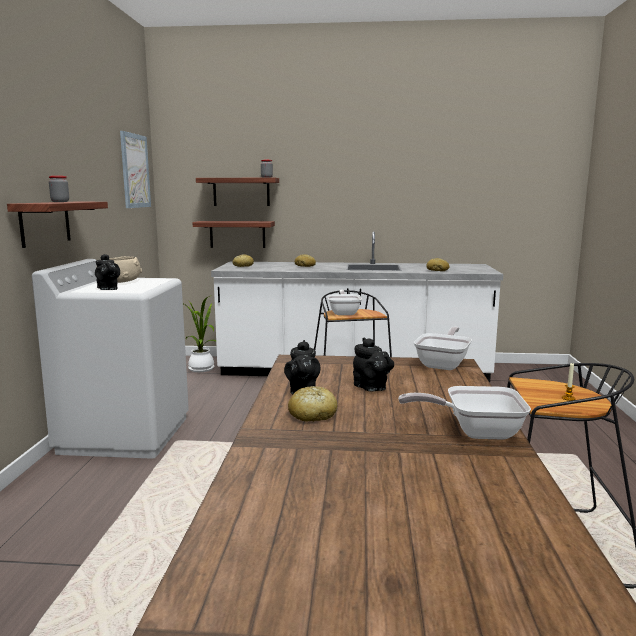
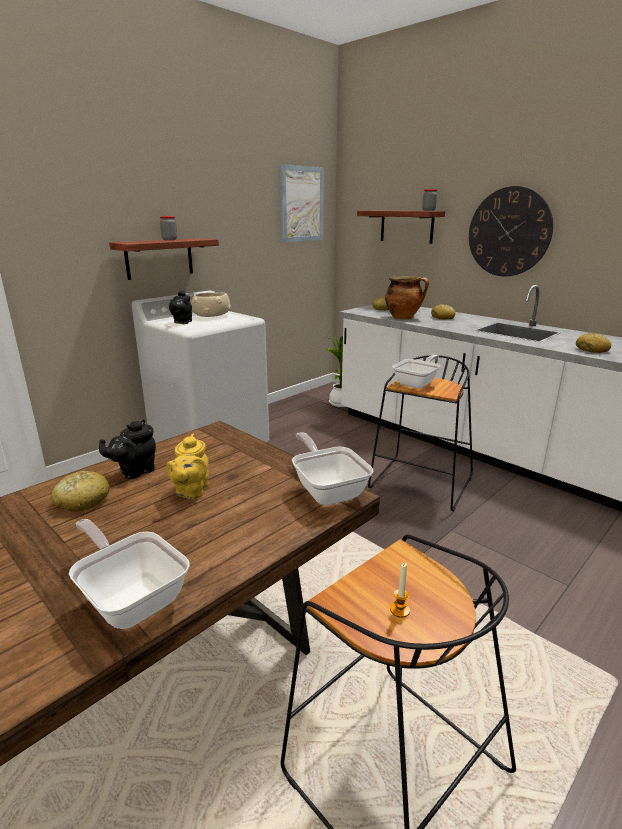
camera: 40 degrees right, 10 degrees up
(237, 234) = (398, 273): shelf -> none
(277, 269) = (404, 317): none -> cooking pot
(338, 194) = (509, 232): none -> wall clock
(371, 388) = (191, 491): black teapot -> yellow teapot
(444, 364) = (328, 490): frying pan -> frying pan turned 90 degrees counterclockwise

